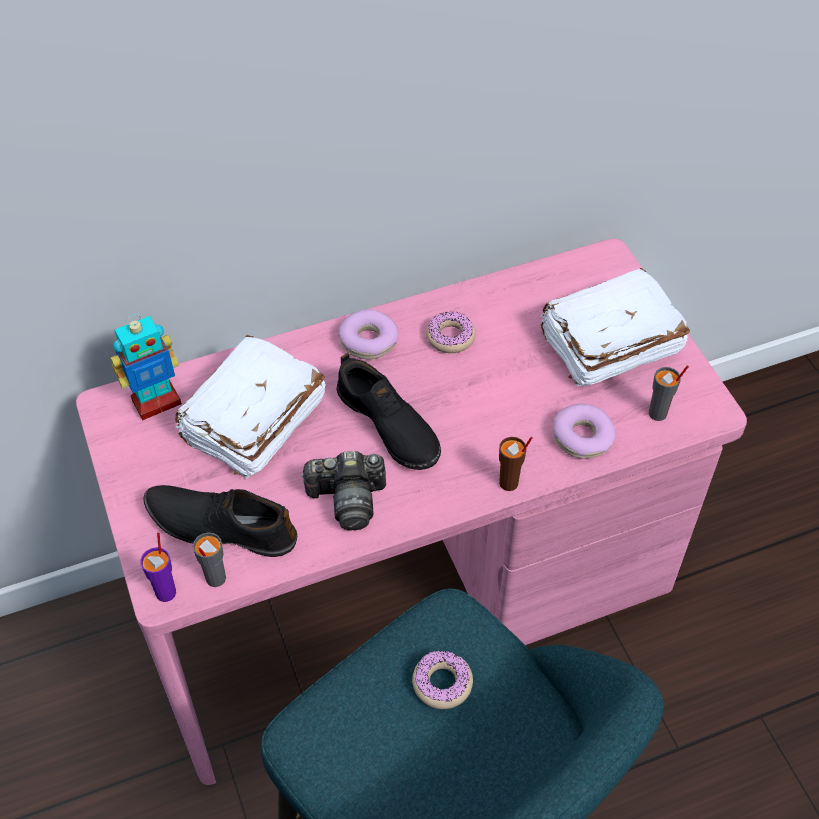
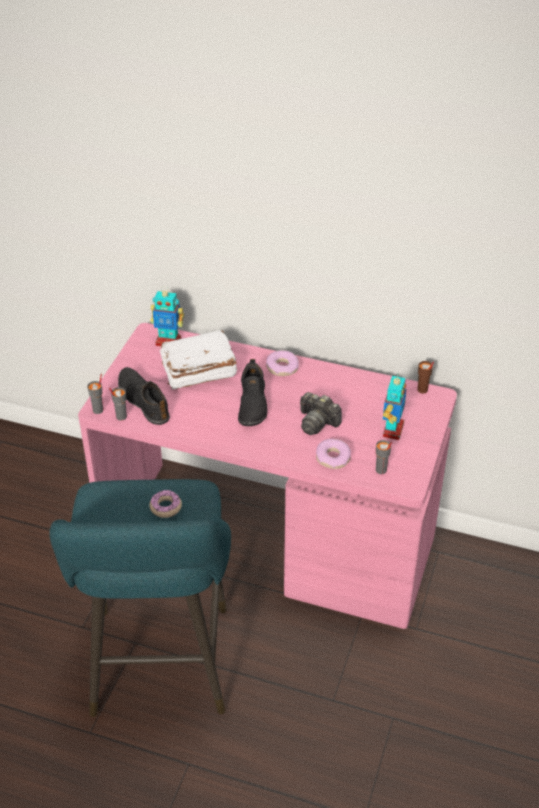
camera: 40 degrees right, 10 degrees down
(166, 592) = (98, 410): purple cup -> grey cup
(348, 499) = (203, 421): camera -> camera (317, 422)
(450, 337) = (321, 386): donut -> none
(509, 483) = (278, 455): brown cup -> brown cup (422, 390)
(607, 344) = (392, 430): white book -> toy robot

